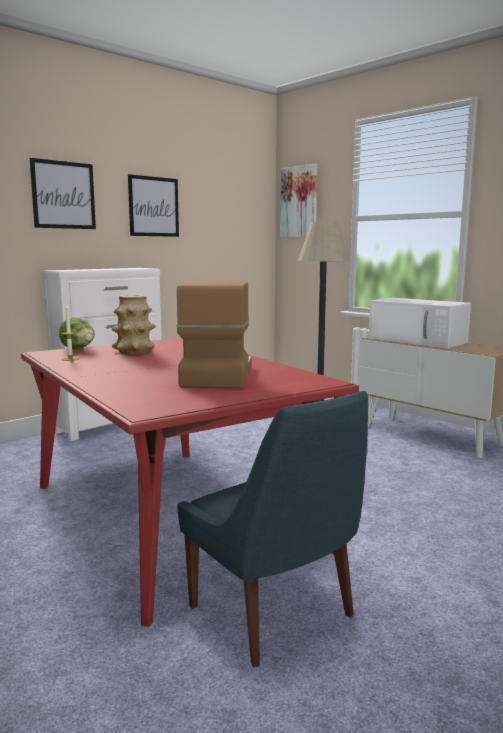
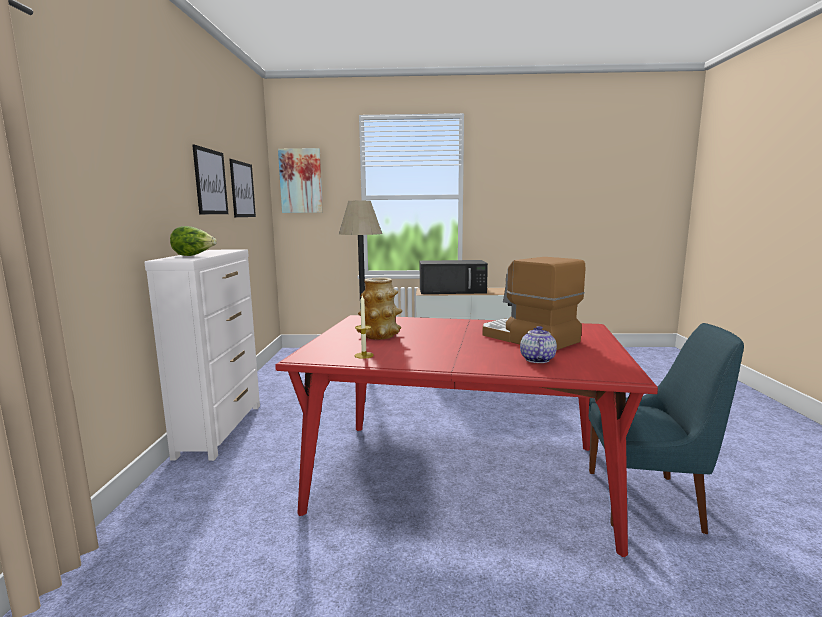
camera: 45 degrees left, 0 degrees up
(63, 195) = (150, 165): picture -> picture (242, 189)
(79, 349) = (322, 345): lettuce -> lettuce (194, 255)
(144, 387) = (536, 359): none -> teapot
(418, 340) = (453, 291): white microwave -> black microwave

